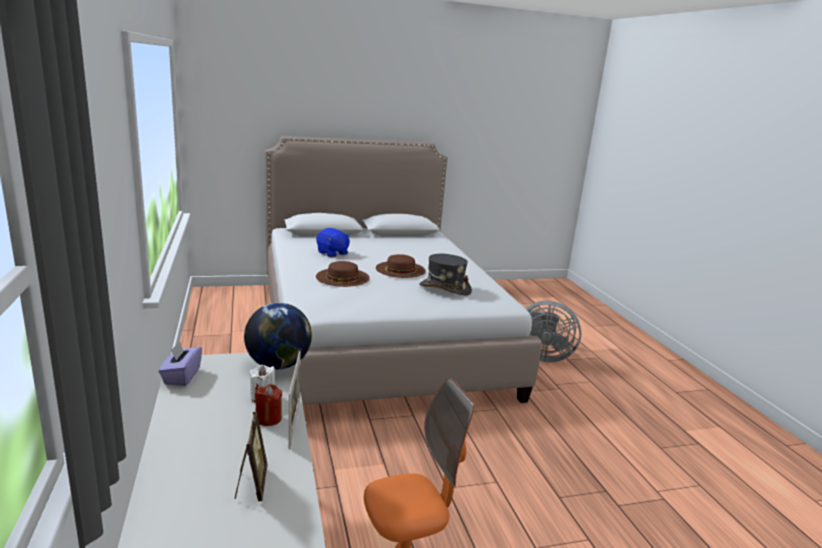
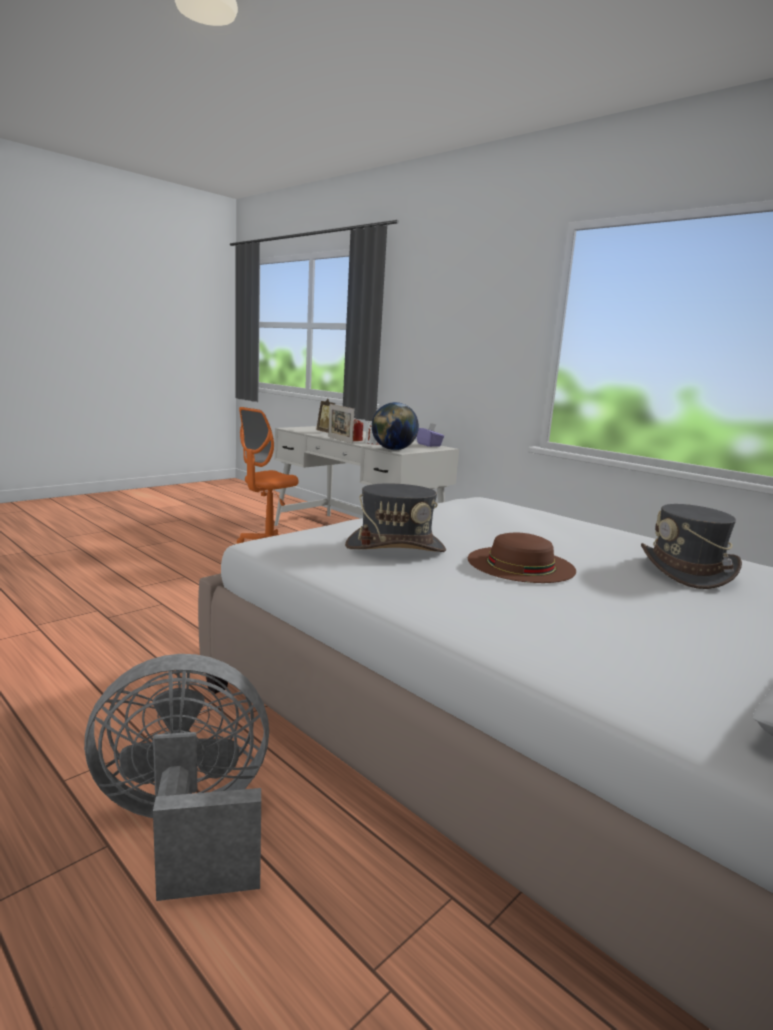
camera: 150 degrees right, 5 degrees down
(332, 253) = (686, 571): blue plush toy -> grey hat
(342, 277) = (545, 529): brown hat -> none

